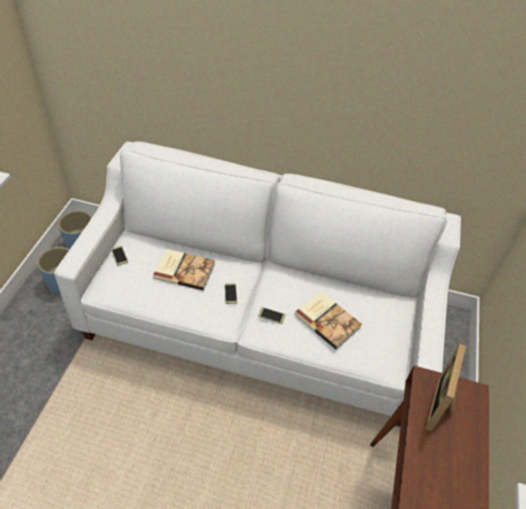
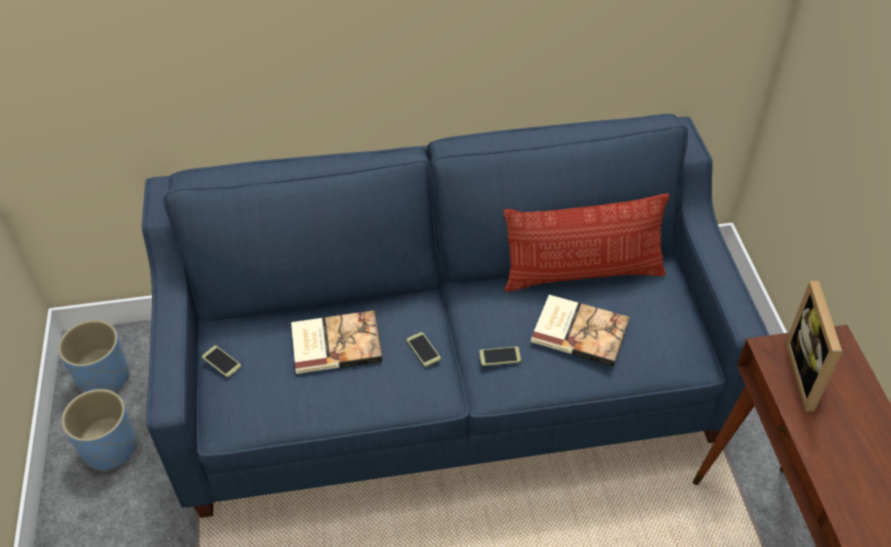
camera: 20 degrees left, 0 degrees up
(257, 321) = (447, 381): white sofa -> blue sofa
(350, 287) = (582, 274): none -> pillow

